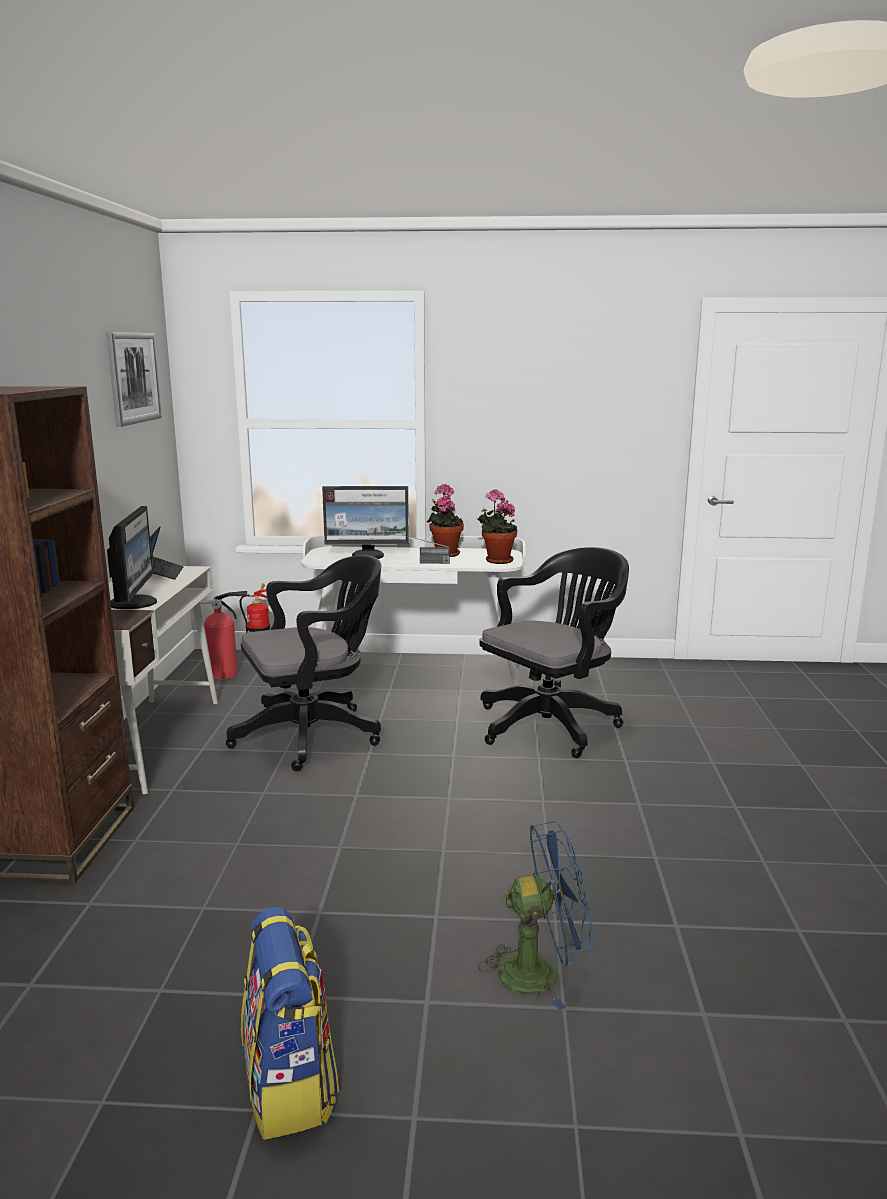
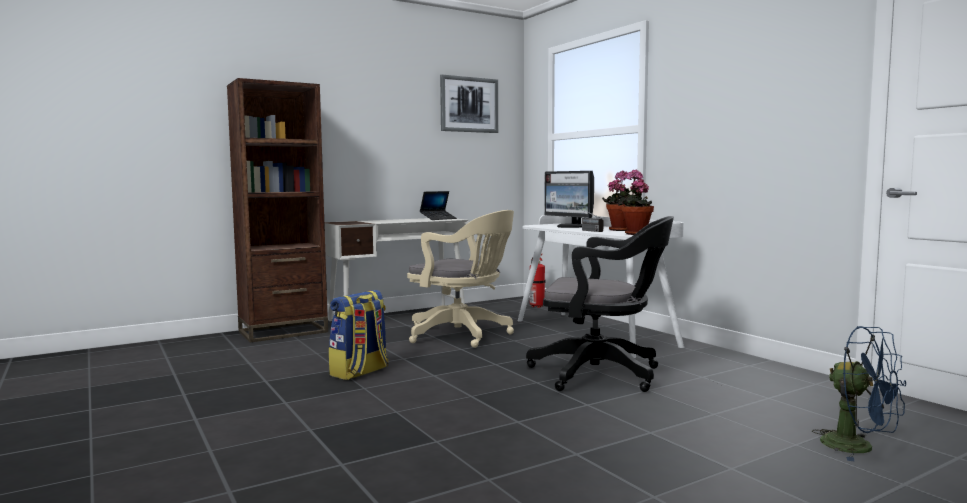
camera: 55 degrees right, 10 degrees down
(135, 603) = (381, 222): monitor -> none
(226, 674) = (504, 307): fire extinguisher -> none
(291, 1086) = (109, 410): backpack -> backpack (360, 372)
(314, 735) = (463, 335): black office chair -> beige office chair
(541, 971) = (246, 437): blue fan -> blue fan (859, 448)

